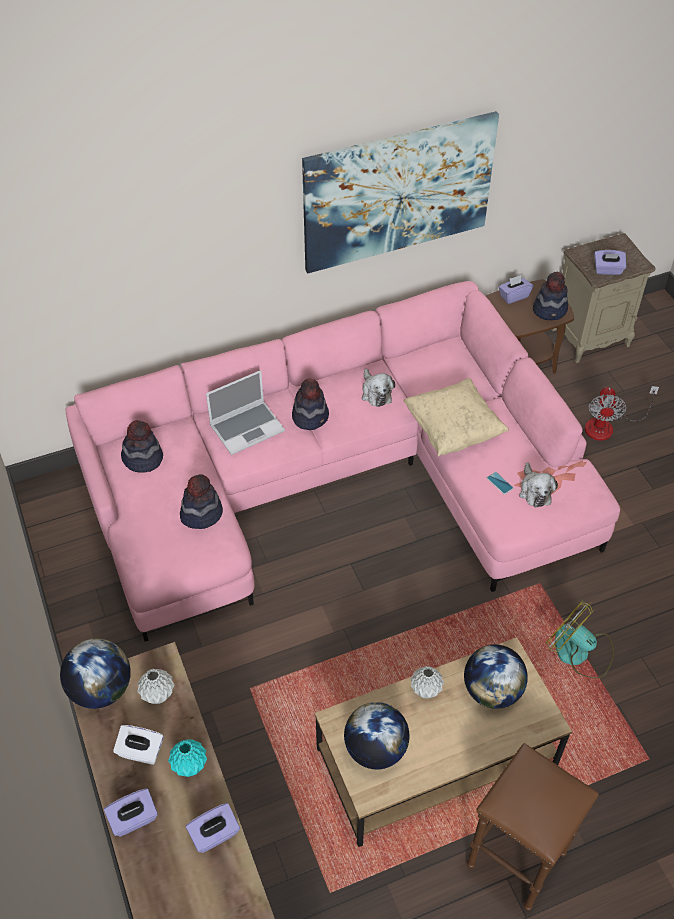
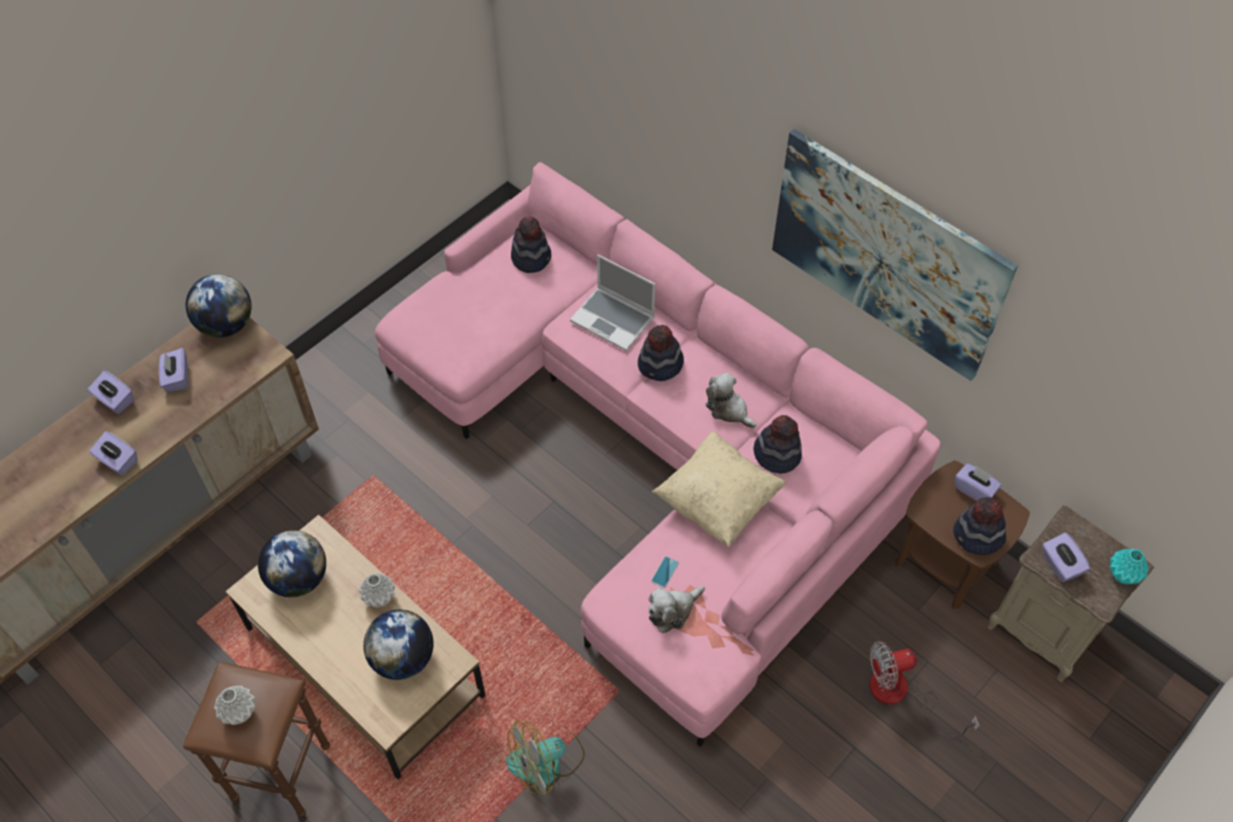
camera: 65 degrees right, 5 degrees up
(140, 752) = (177, 378): white tissue box -> purple tissue box
(157, 695) = (235, 365): grey vase -> grey vase (239, 712)
(190, 765) = (176, 417): turquoise vase -> turquoise vase (1123, 575)
(201, 513) = (489, 330): hat -> hat (777, 454)
(375, 393) = (728, 409): plush toy -> plush toy turned 90 degrees clockwise
(579, 653) = (546, 760): fan -> fan turned 135 degrees counterclockwise

